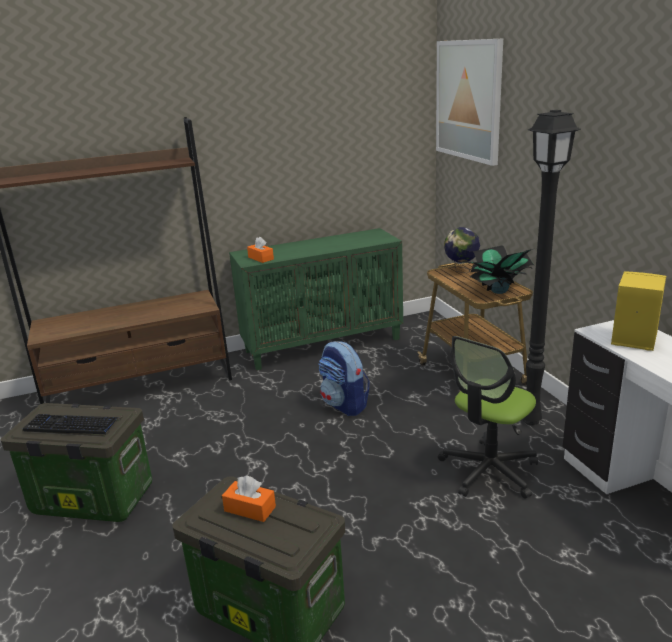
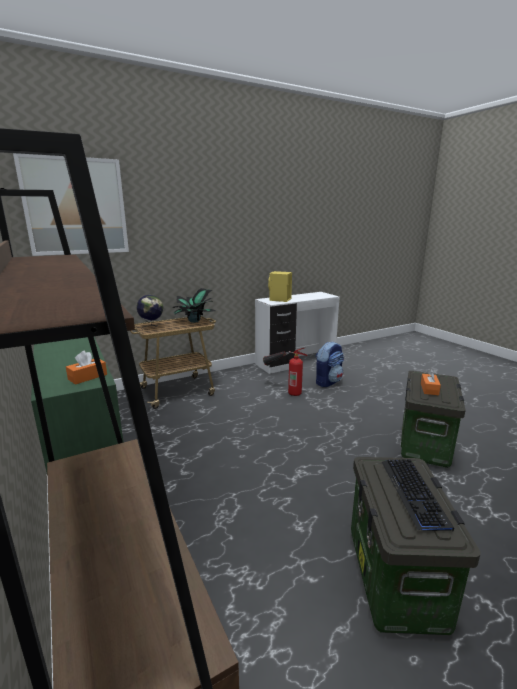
camera: 100 degrees left, 5 degrees down
(345, 405) = (212, 438): backpack -> backpack (328, 382)
(488, 471) = (284, 390): office chair -> fire extinguisher
(532, 421) = (235, 378): black floor lamp -> none

